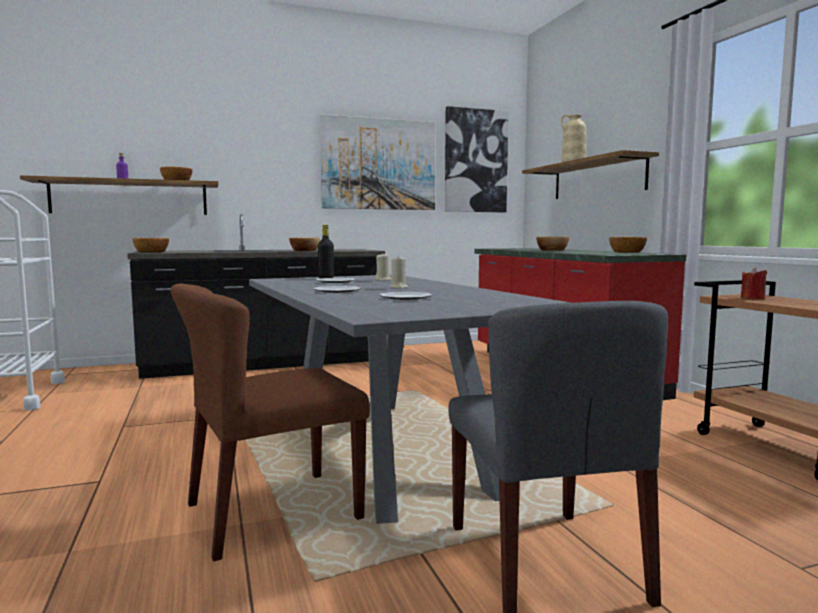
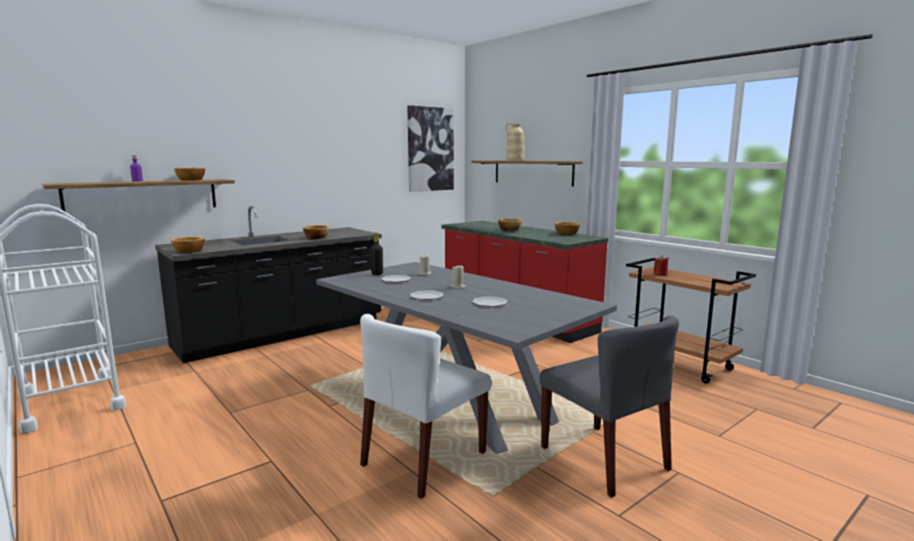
camera: 20 degrees left, 5 degrees up
(272, 512) = (424, 459): brown chair -> white chair
(379, 164) = (358, 155): picture -> none

